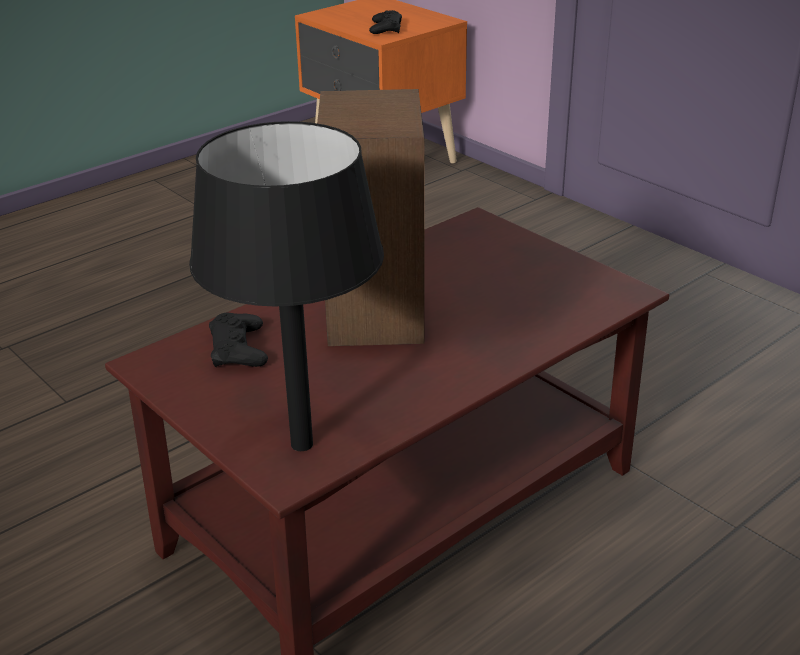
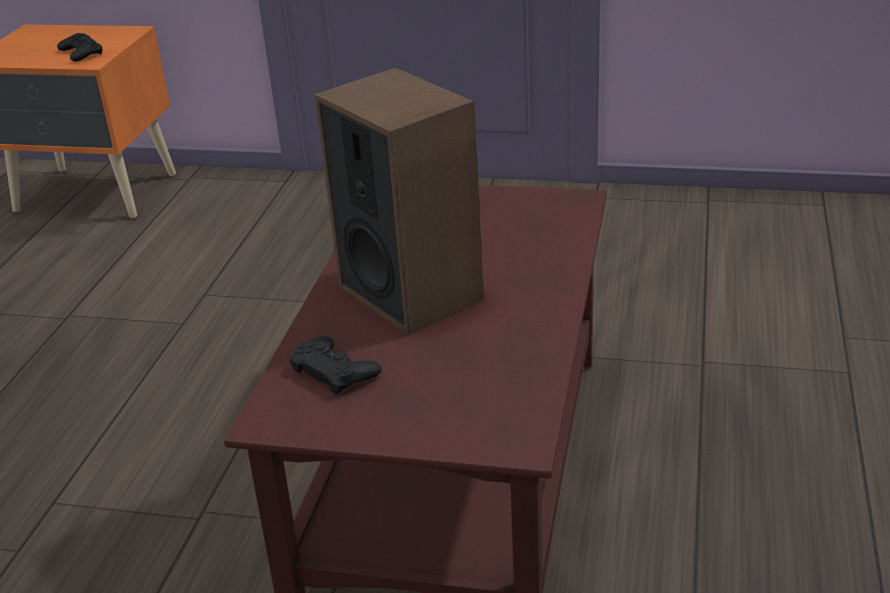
camera: 35 degrees left, 0 degrees up
(302, 444) = (497, 415): black table lamp -> none

